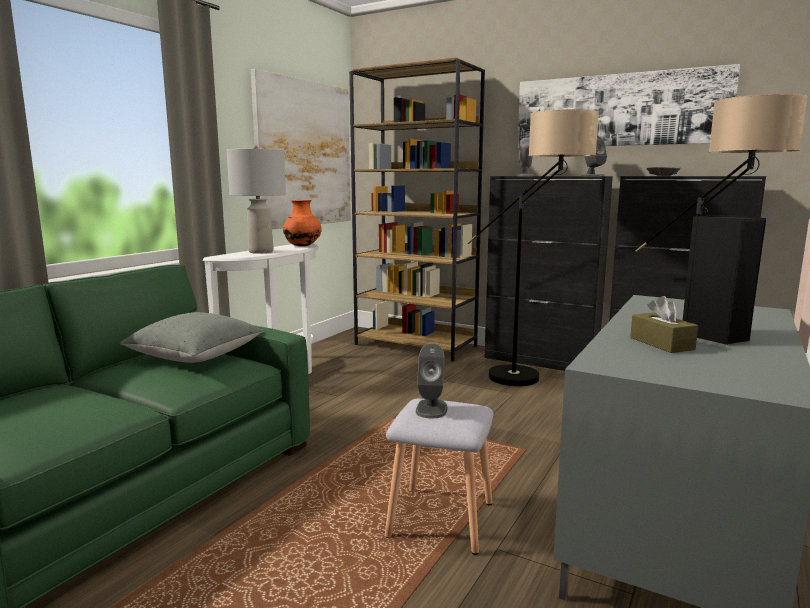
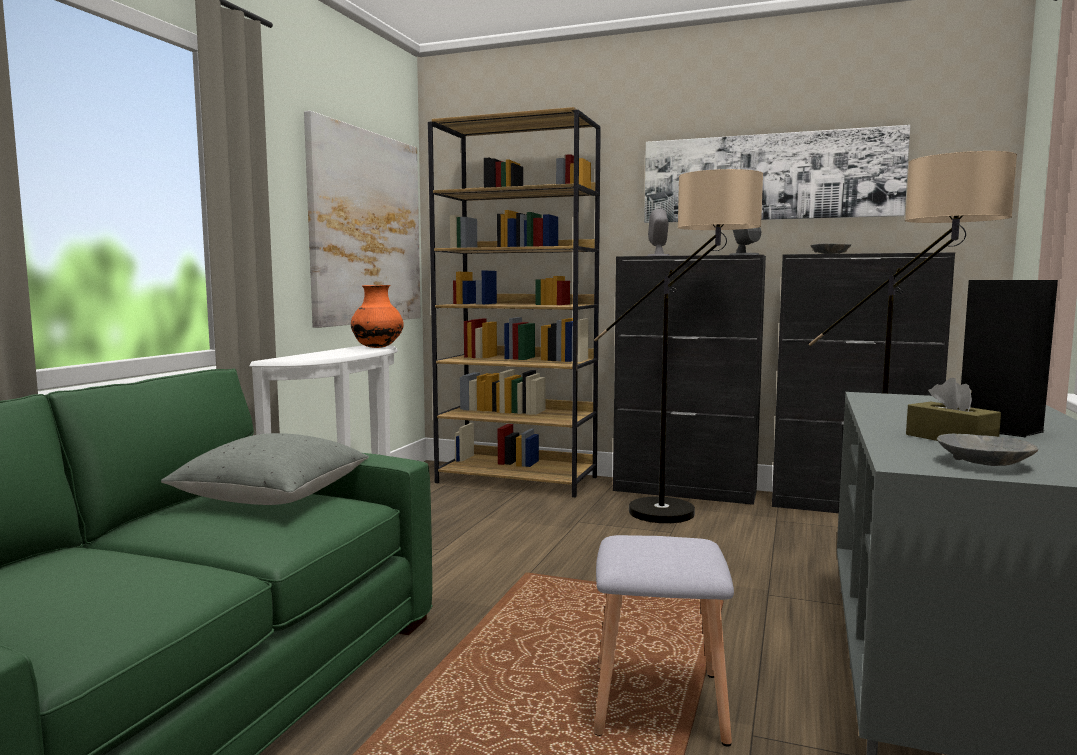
camera: 10 degrees left, 5 degrees down
(261, 252) = (327, 354): grey table lamp -> none
(431, 408) = (646, 546): grey speaker -> none
(661, 366) = (985, 463): none -> grey bowl

